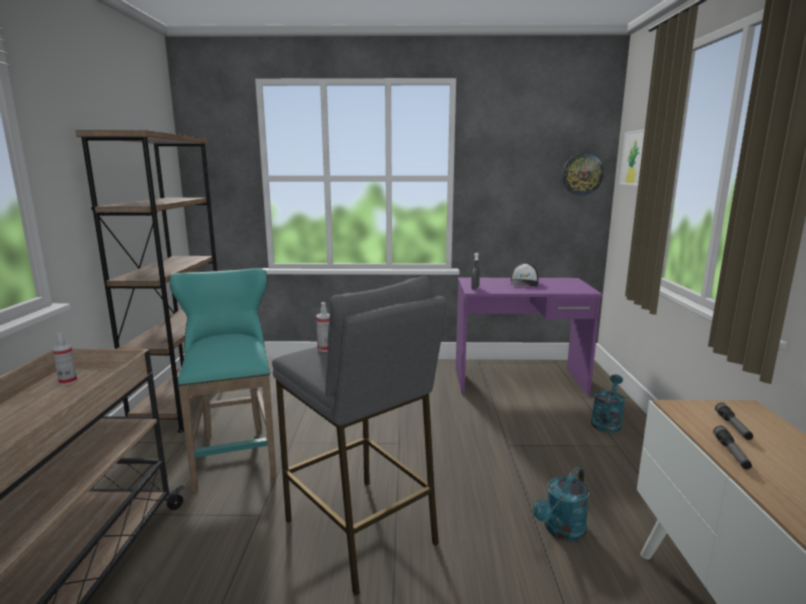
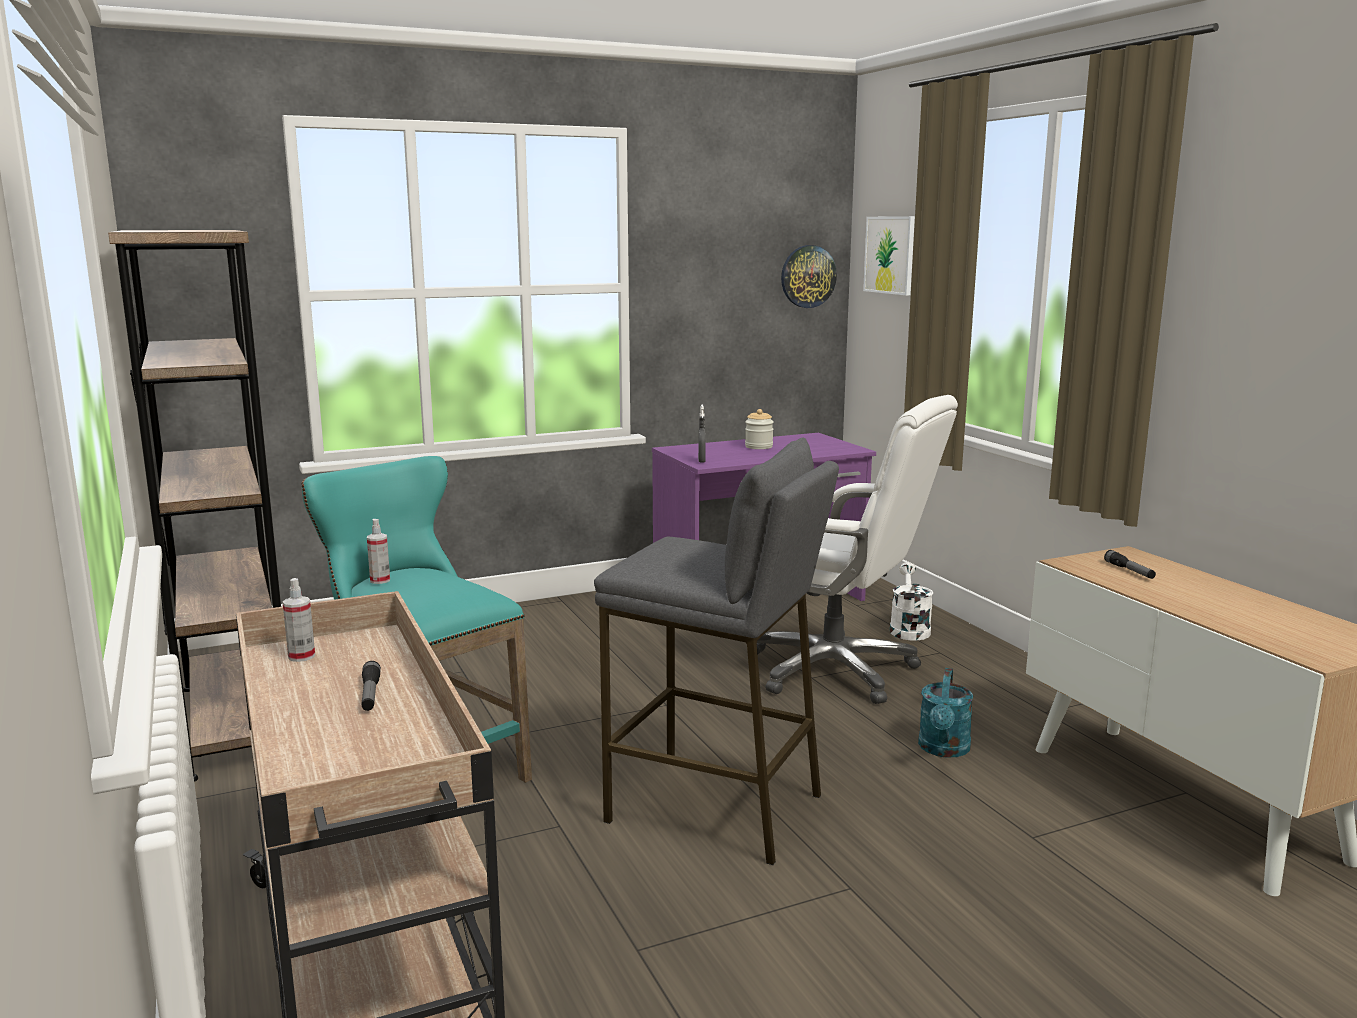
camera: 25 degrees left, 0 degrees up
(325, 349) = (656, 555): spray bottle -> spray bottle (380, 580)
(524, 283) = (758, 447): cap -> jar
(528, 442) = (834, 669): none -> white office chair
(606, 422) = (908, 629): turquoise watering can -> white watering can
(731, 453) = (1146, 592): flashlight -> flashlight (370, 694)

